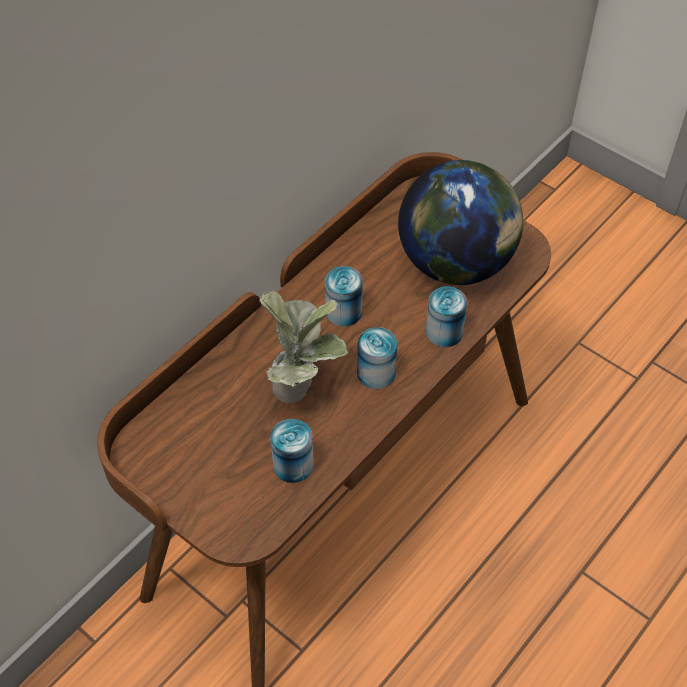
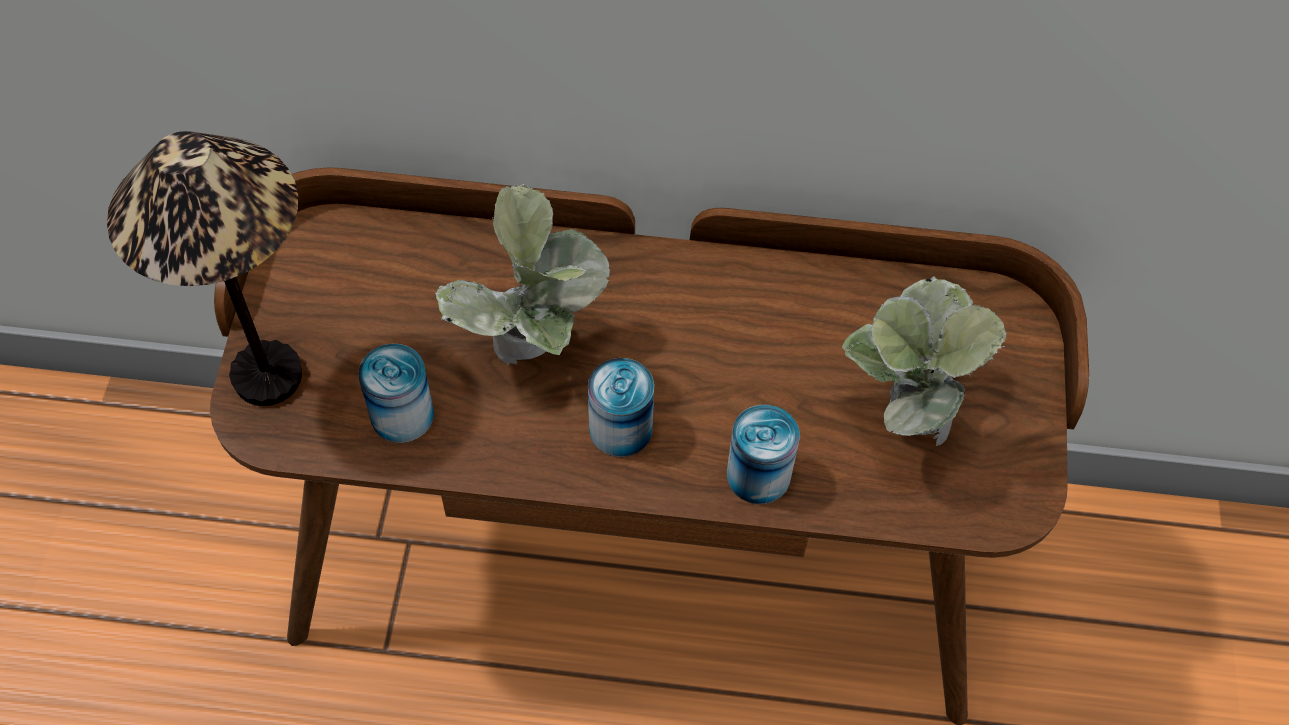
camera: 55 degrees right, 5 degrees up
(217, 518) = (269, 378): none -> table lamp
(343, 312) = (696, 332): can -> none
(456, 263) = (900, 423): globe -> potted plant

